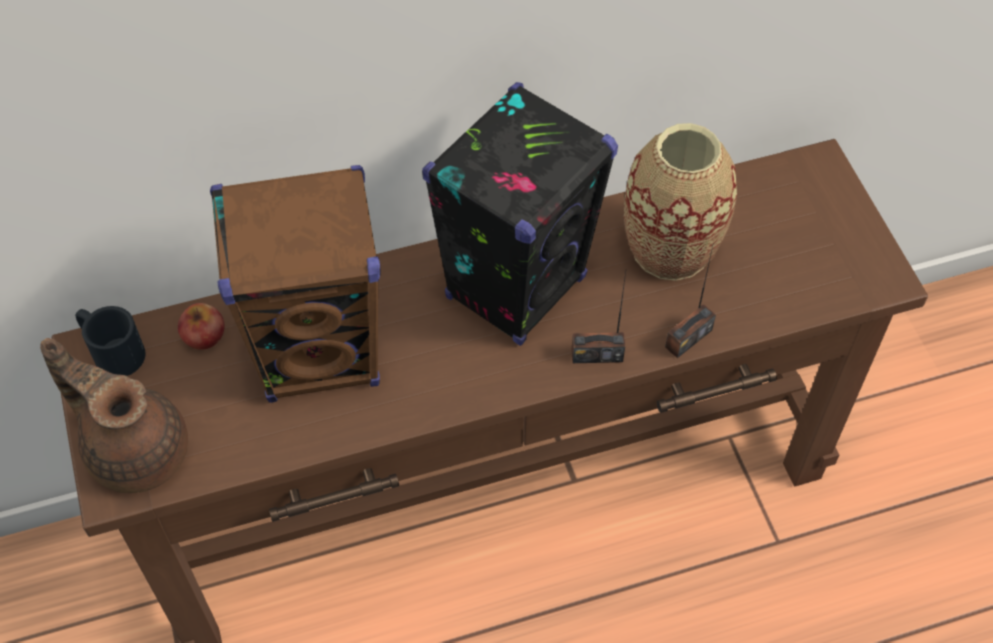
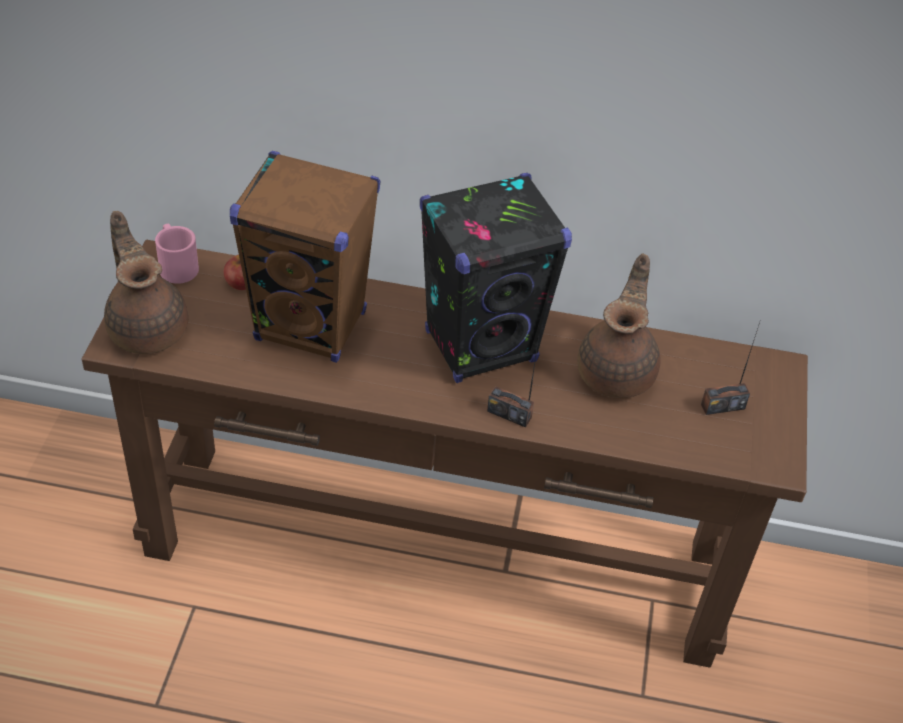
camera: 25 degrees right, 10 degrees down
(112, 350) = (176, 264): black mug -> pink mug
(671, 249) = (618, 371): vase -> brown teapot
(688, 338) = (587, 434): radio -> radio (722, 406)

